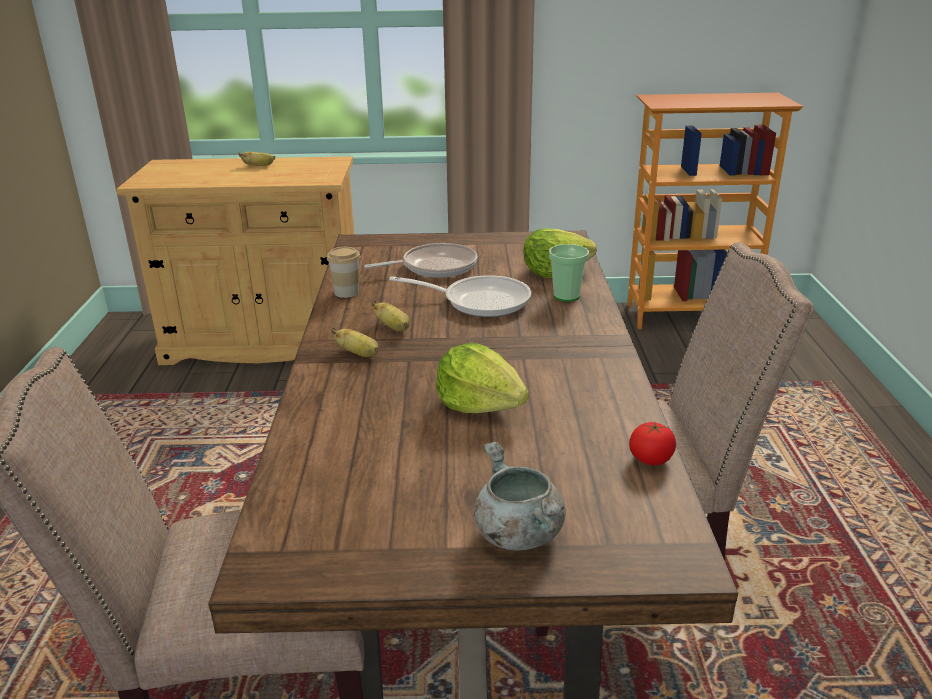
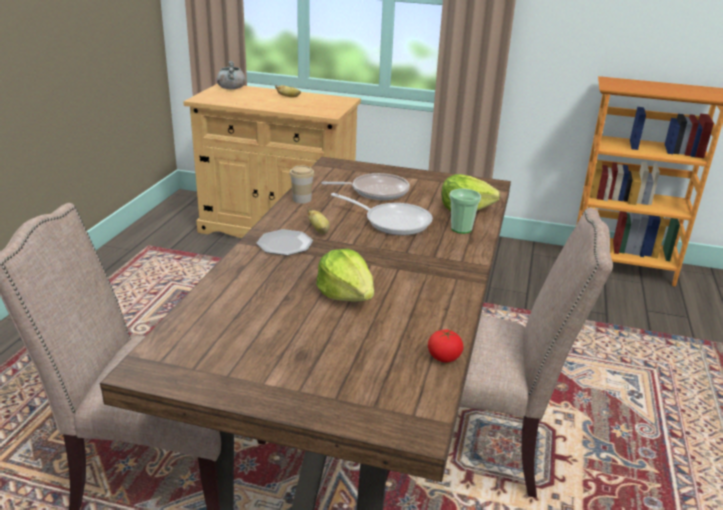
camera: 15 degrees right, 0 degrees up
(359, 354) = (284, 244): banana -> plate
(516, 533) = (316, 385): grey cooking pot -> grey cooking pot (231, 88)

